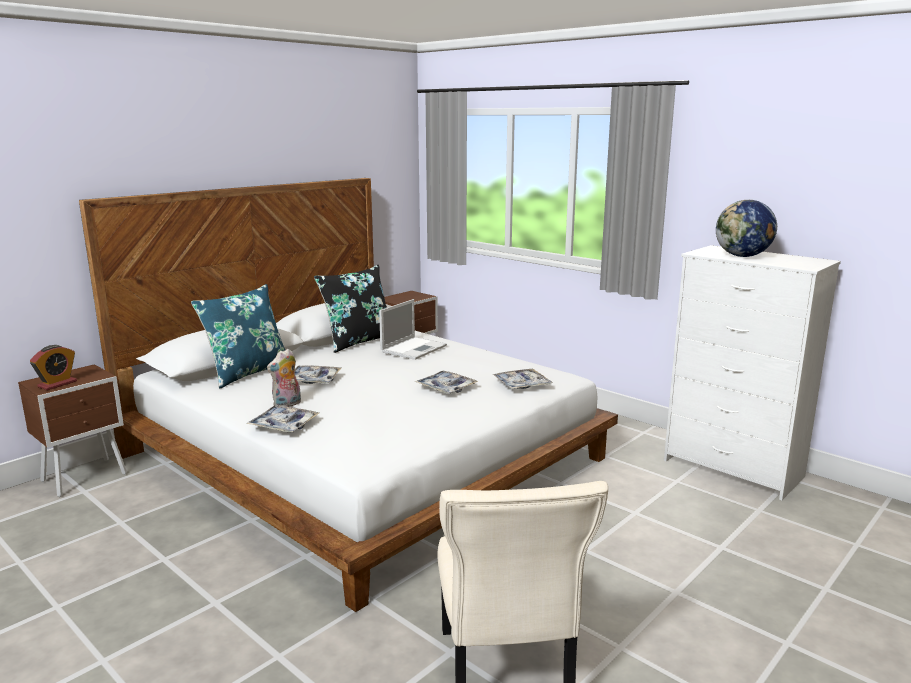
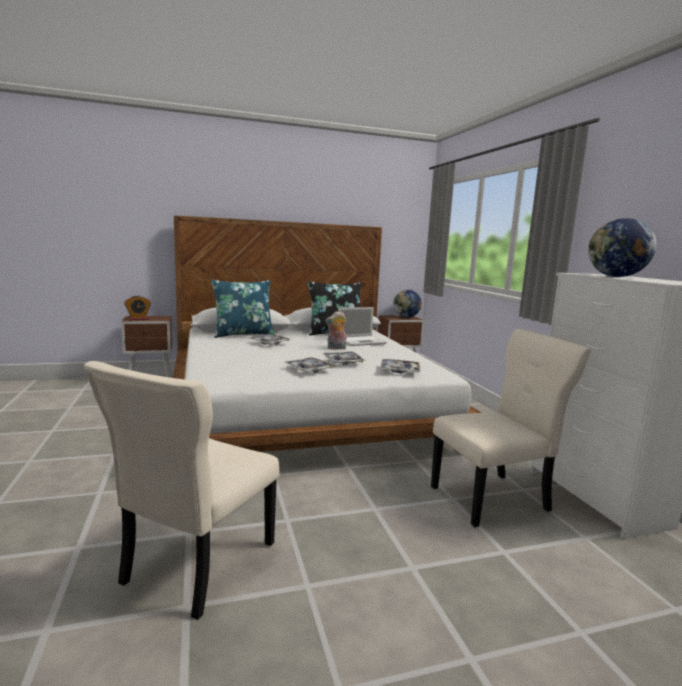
camera: 30 degrees right, 5 degrees down
(284, 425) = (209, 357): tray -> tray (309, 369)
(287, 404) = (231, 350): plush toy -> plush toy (336, 348)
(411, 295) = (406, 317): none -> globe
(664, 499) = (493, 498): none -> beige chair

